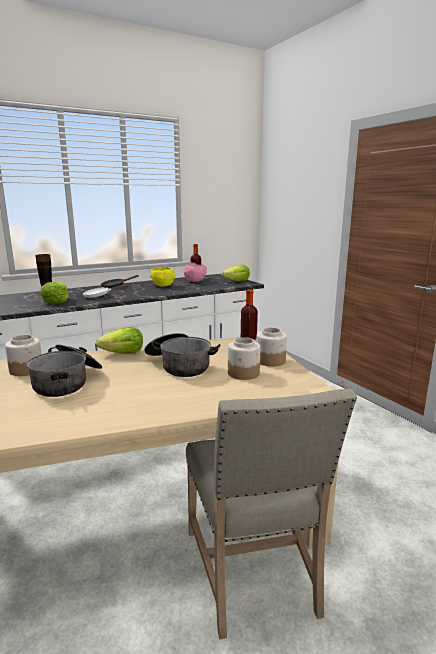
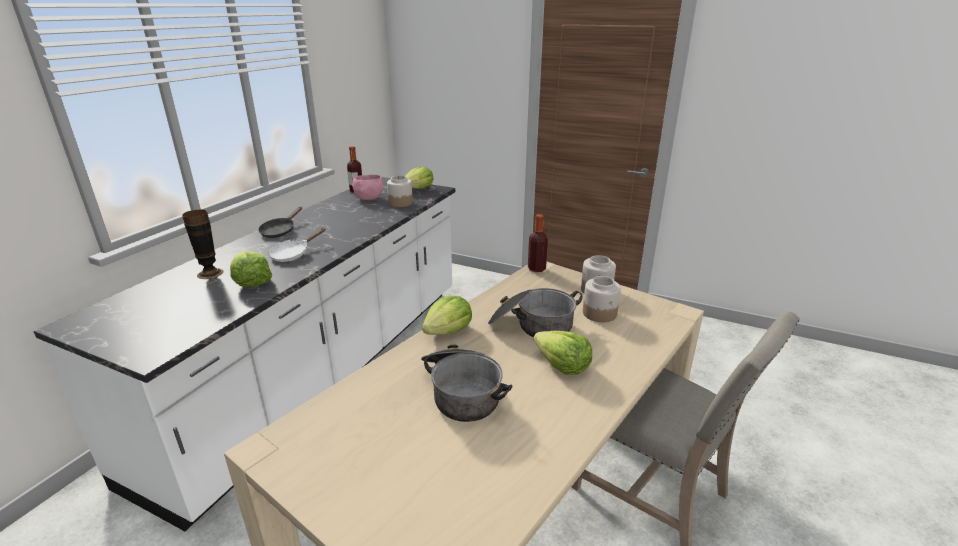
camera: 35 degrees left, 10 degrees up
(26, 370) = (380, 397): jar -> jar (400, 203)
(153, 390) = (562, 365): none -> lettuce
(163, 286) = (344, 215): yellow bowl -> none

